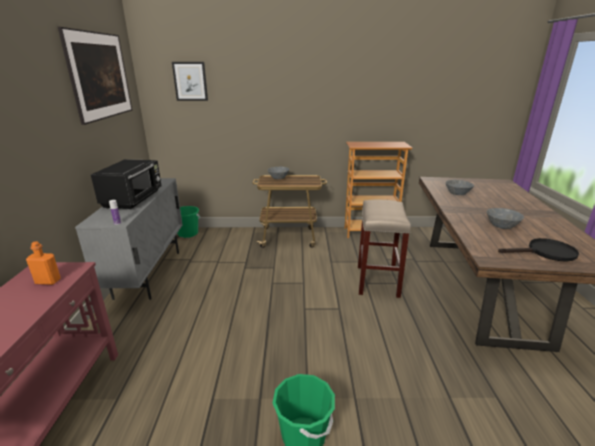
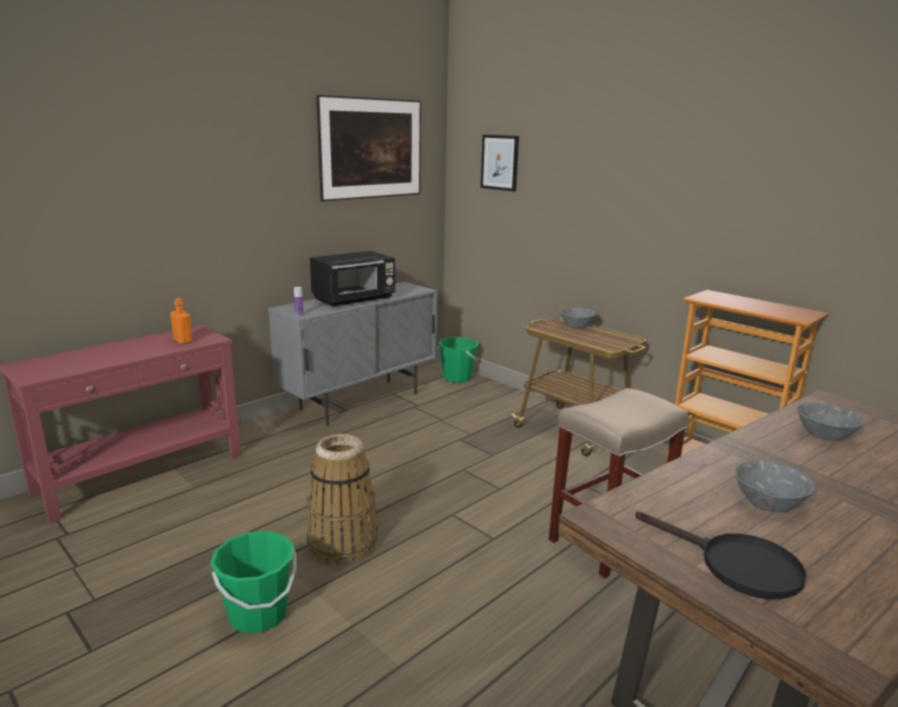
camera: 45 degrees right, 5 degrees down
(278, 360) = (343, 543): none -> basket

